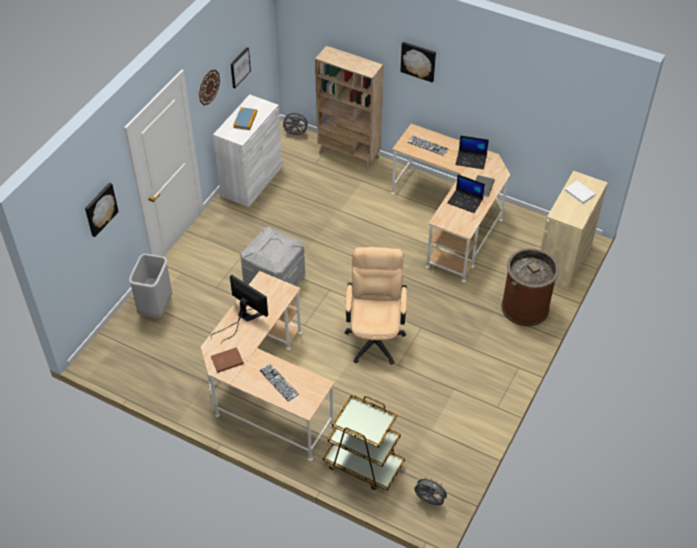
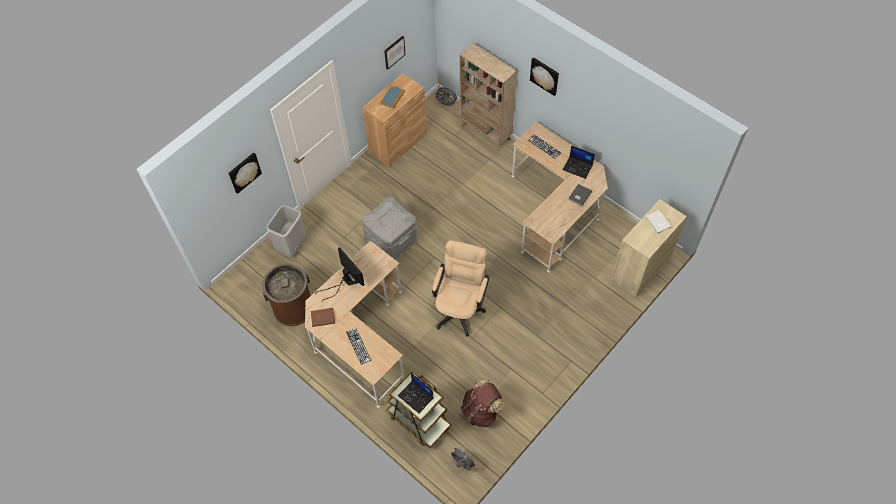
camera: 15 degrees right, 10 degrees up
(208, 87) = (360, 70): wall clock -> none
(251, 181) = (398, 143): white cabinet -> brown cabinet
(433, 440) = (481, 411): none -> brown backpack
(465, 201) = (560, 207): laptop -> laptop (416, 397)
(525, 307) = (593, 306): brown trash can -> brown trash can (293, 307)

